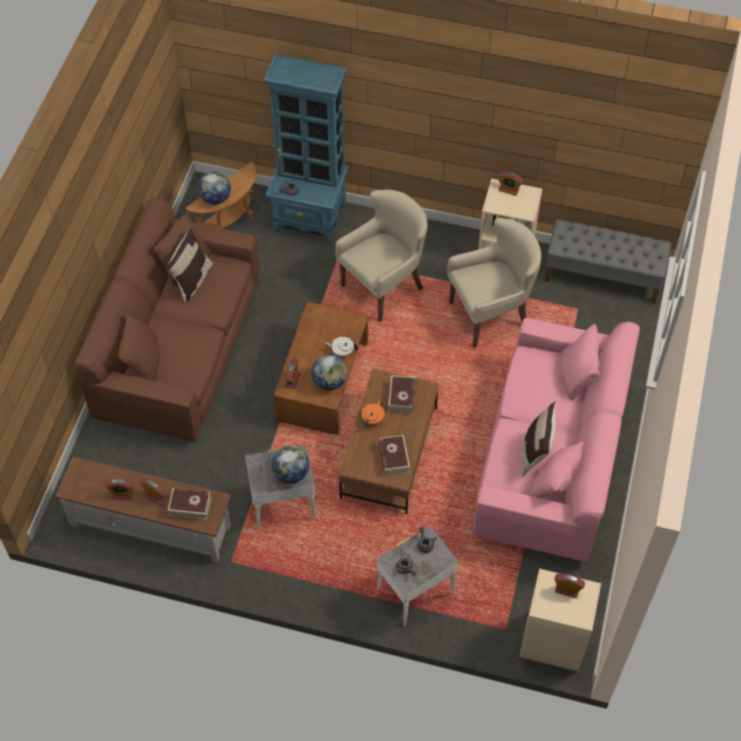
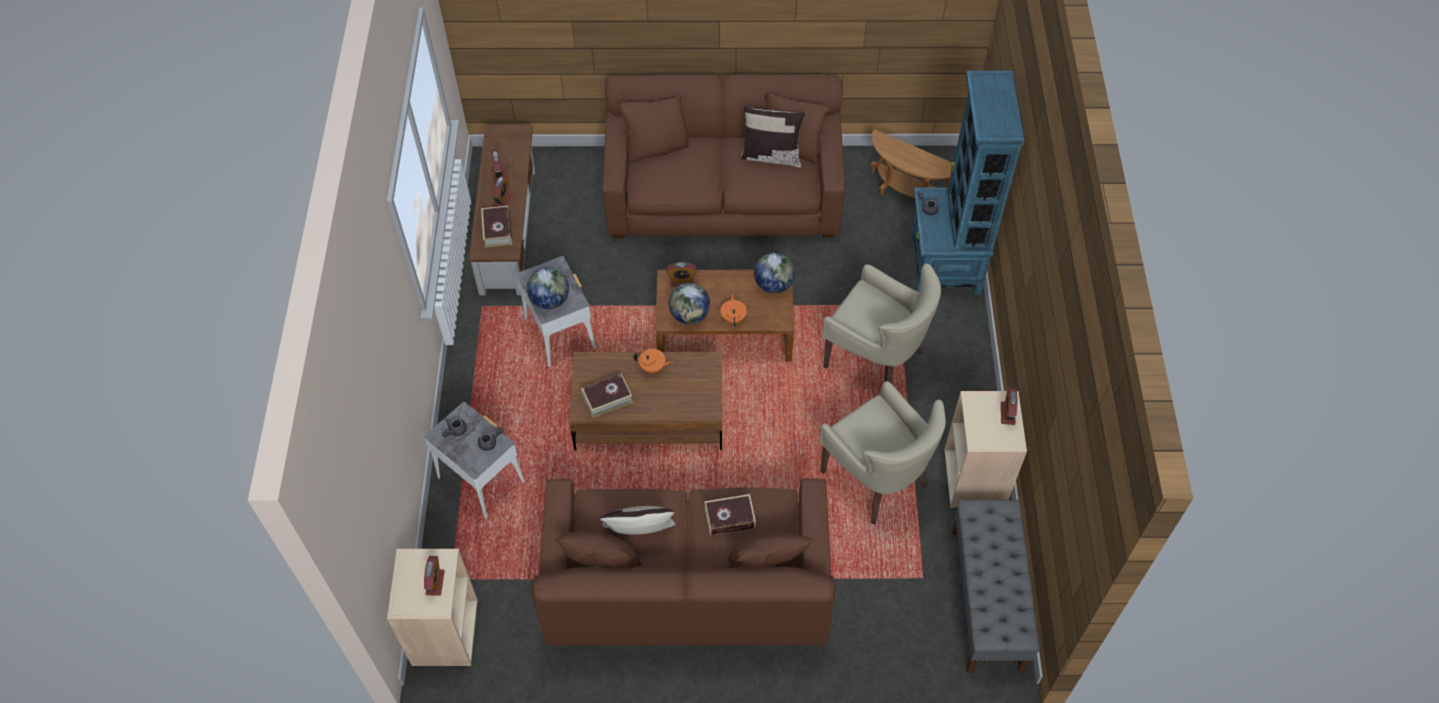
camera: 75 degrees right, 0 degrees up
(215, 198) = (897, 151): globe -> globe (773, 284)
(342, 352) = (733, 318): white teapot -> orange teapot
(402, 397) = (690, 388): book -> book (729, 518)
(548, 458) = (687, 583): pink sofa -> brown sofa

